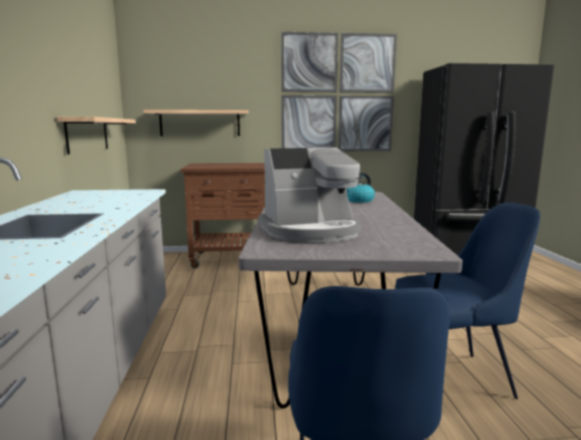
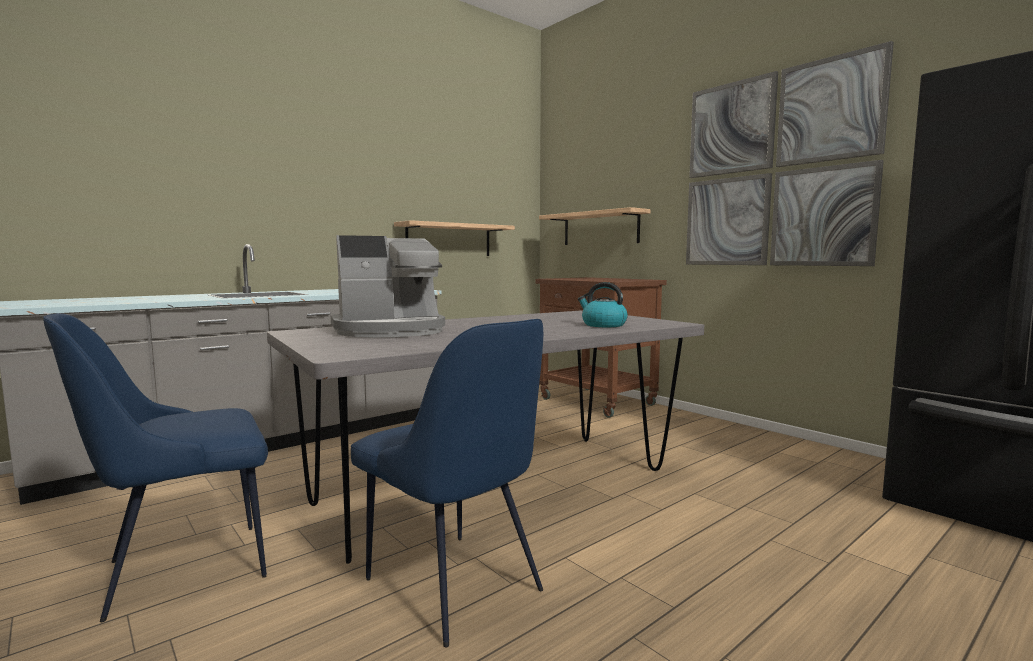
camera: 55 degrees right, 5 degrees down
(311, 231) = (390, 330): coffee machine -> coffee machine turned 60 degrees counterclockwise

